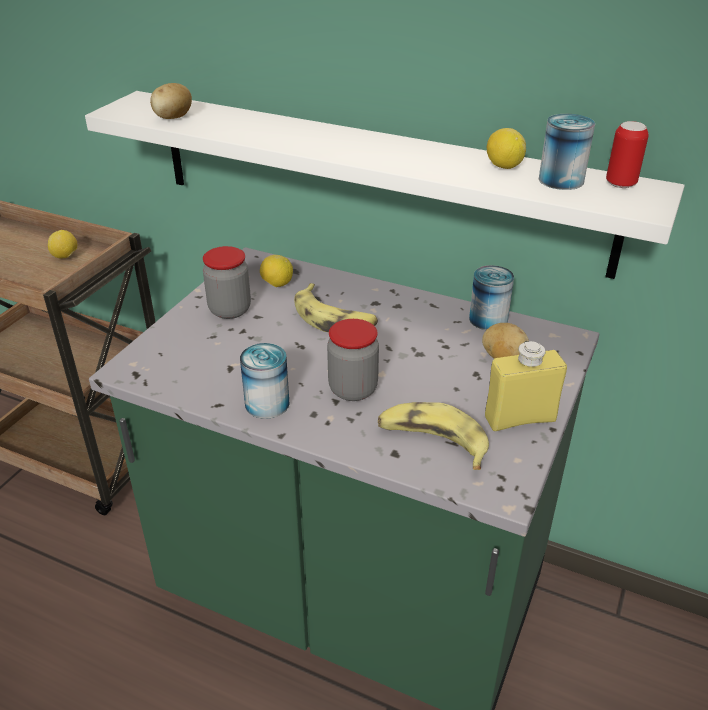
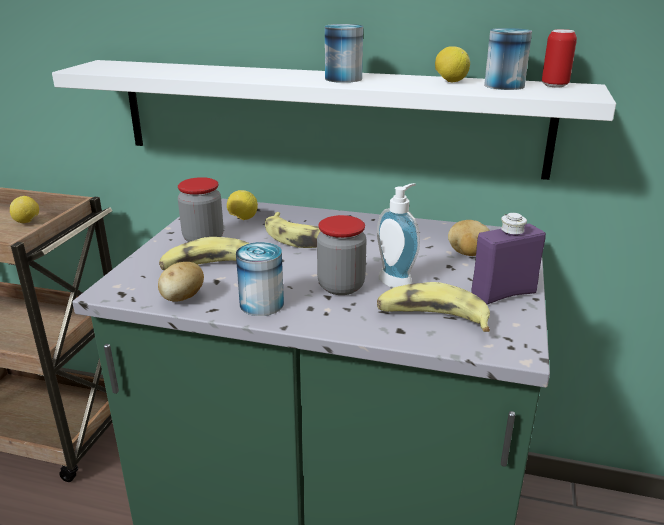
camera: 10 degrees left, 10 degrees down
(173, 118) = (138, 70): potato -> potato (182, 298)
(227, 349) = (210, 267): none -> banana
(414, 389) = (398, 281): none -> soap dispenser
(488, 319) = (442, 228): can -> can (343, 79)
(520, 419) = (503, 294): yellow bottle -> purple bottle

